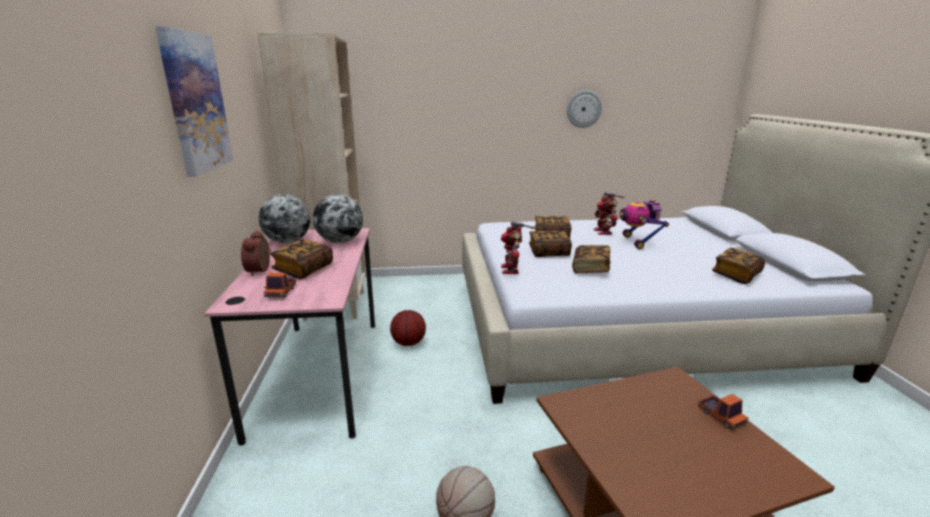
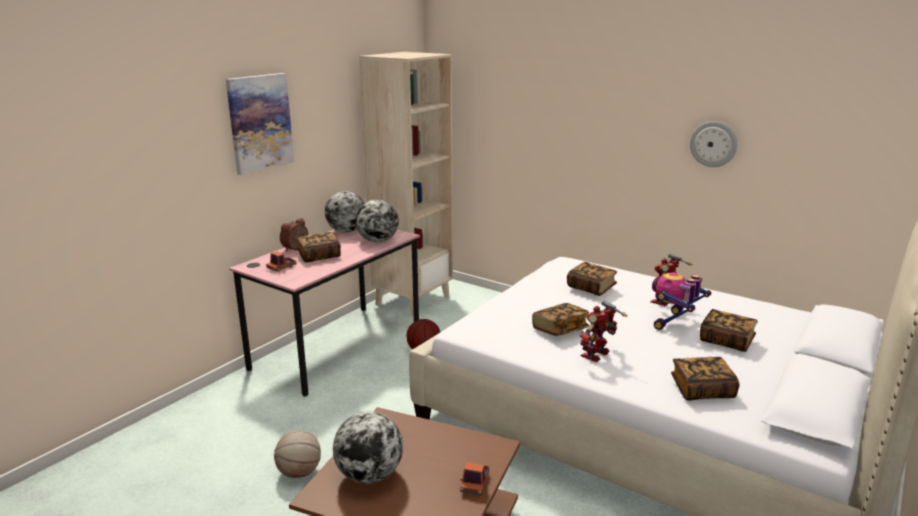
camera: 40 degrees right, 0 degrees up
(512, 269) = (488, 306): toy robot -> toy robot (597, 355)
(549, 252) = (555, 303): book -> book (726, 341)
(651, 464) = (369, 475): none -> globe

